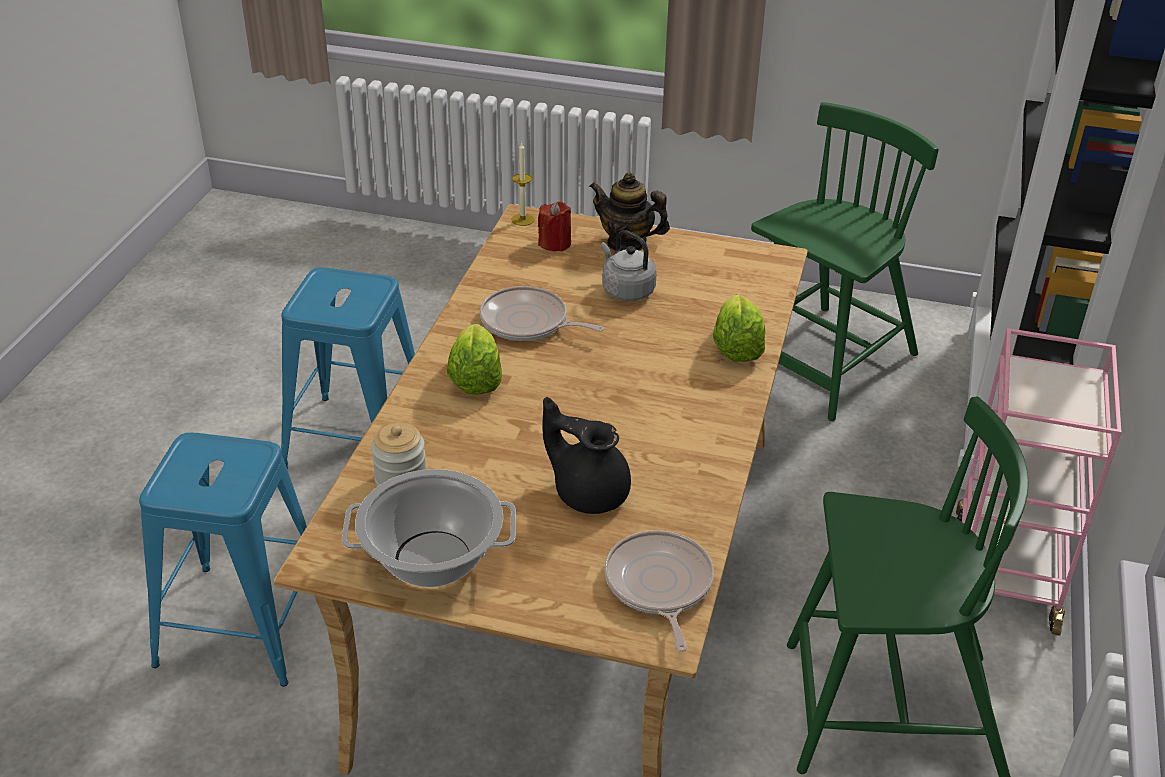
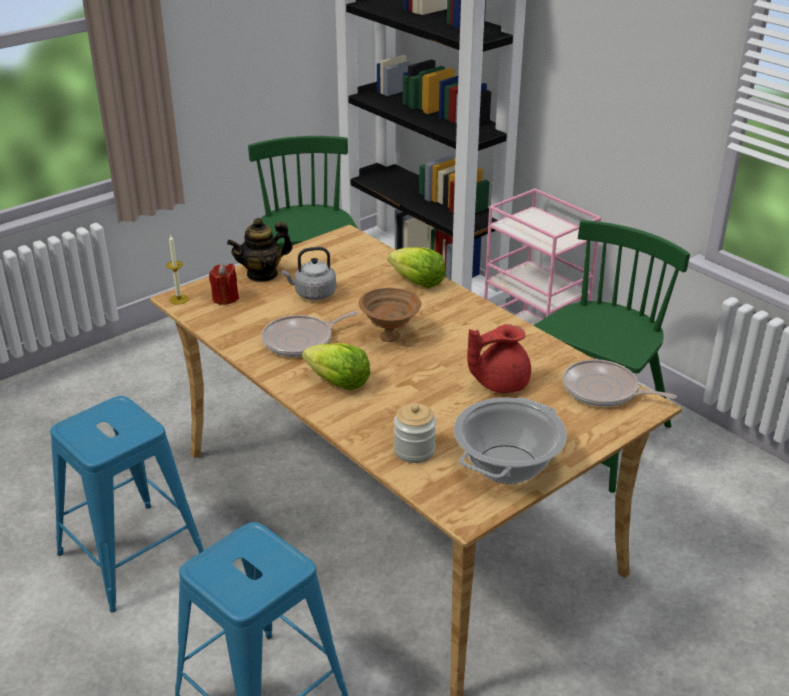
camera: 55 degrees left, 5 degrees down
(589, 492) = (499, 383): black teapot -> red teapot
(601, 374) = (389, 335): none -> brown bowl

